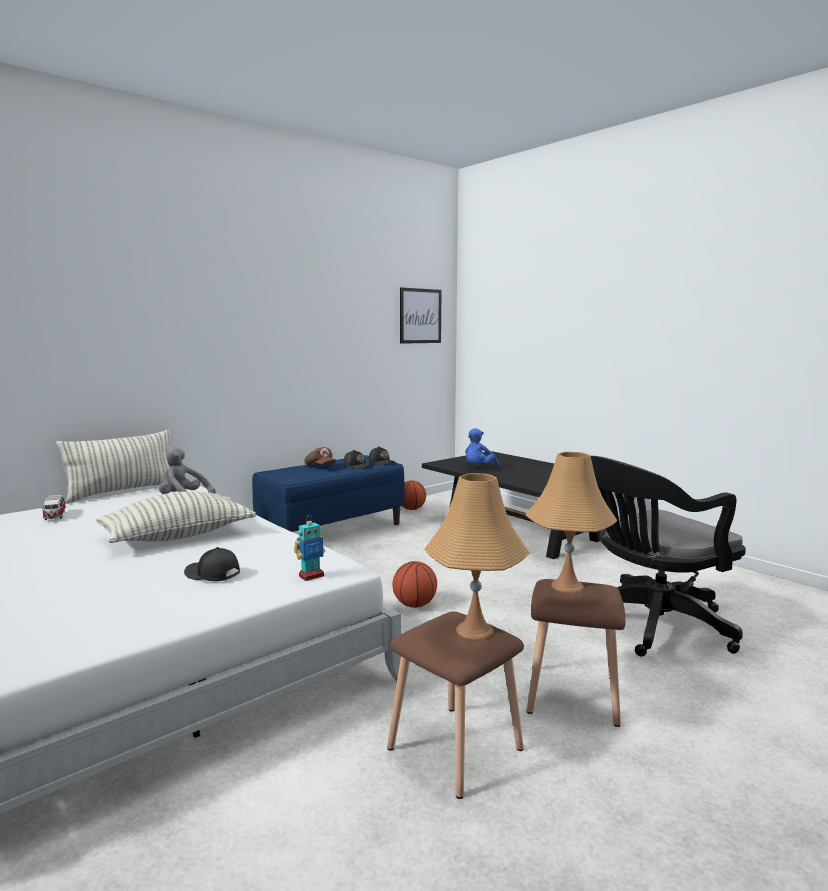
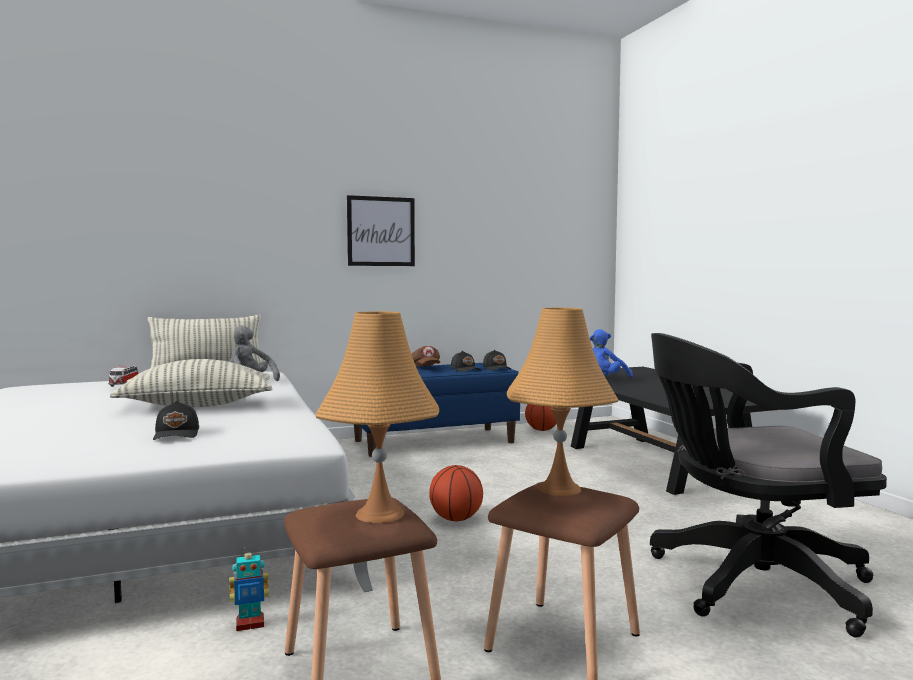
camera: 20 degrees right, 5 degrees down
(212, 574) = (177, 434): black cap -> black cap turned 150 degrees counterclockwise
(311, 576) = (266, 444): toy robot -> toy robot (250, 624)
(420, 316) = (566, 207): picture -> picture (381, 231)

